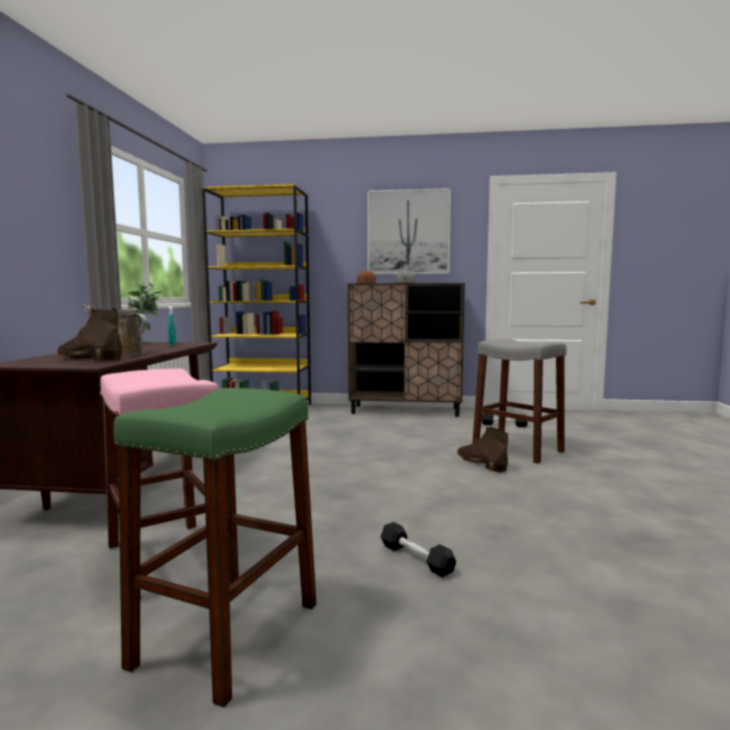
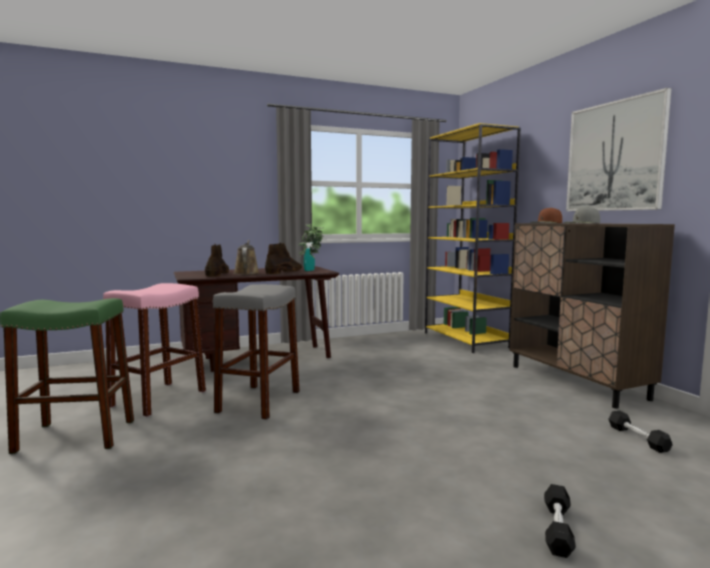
camera: 60 degrees right, 0 degrees up
(416, 558) = (188, 465): black dumbbell -> black dumbbell (557, 529)
(480, 463) = (451, 450): brown boot -> brown boot (284, 271)
(517, 449) = (540, 463): grey stool -> grey stool (259, 401)

